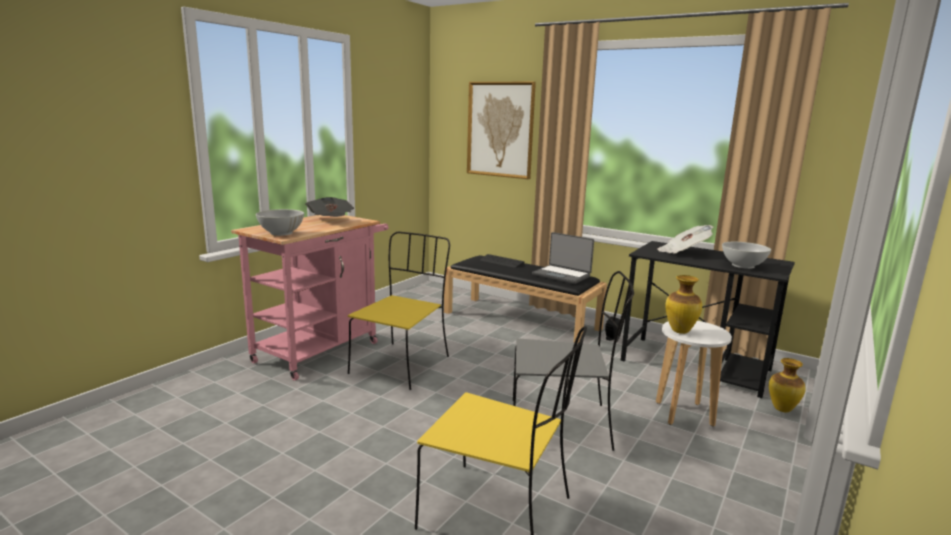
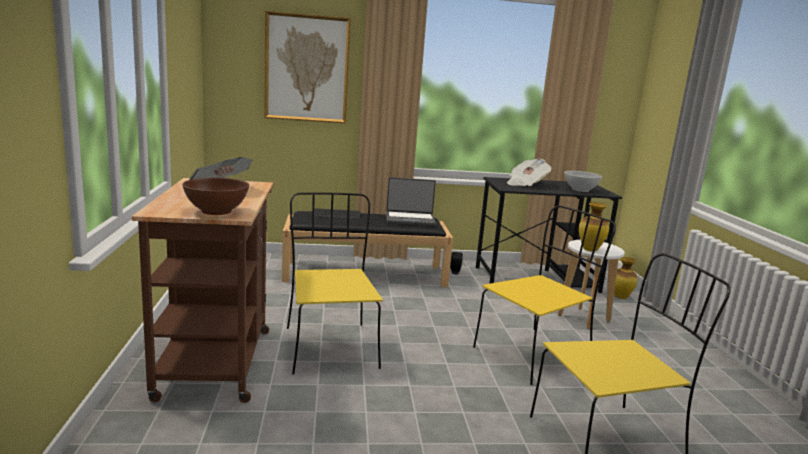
camera: 40 degrees left, 0 degrees up
(281, 233) = (216, 211): white bowl -> brown bowl
(322, 349) = (216, 357): pink cart -> brown cart
(563, 424) = (534, 354): grey chair -> yellow chair

